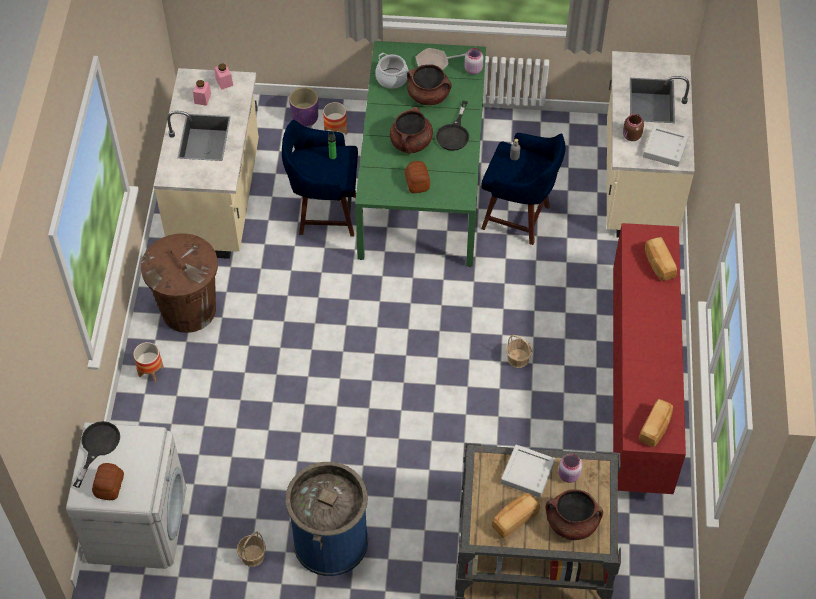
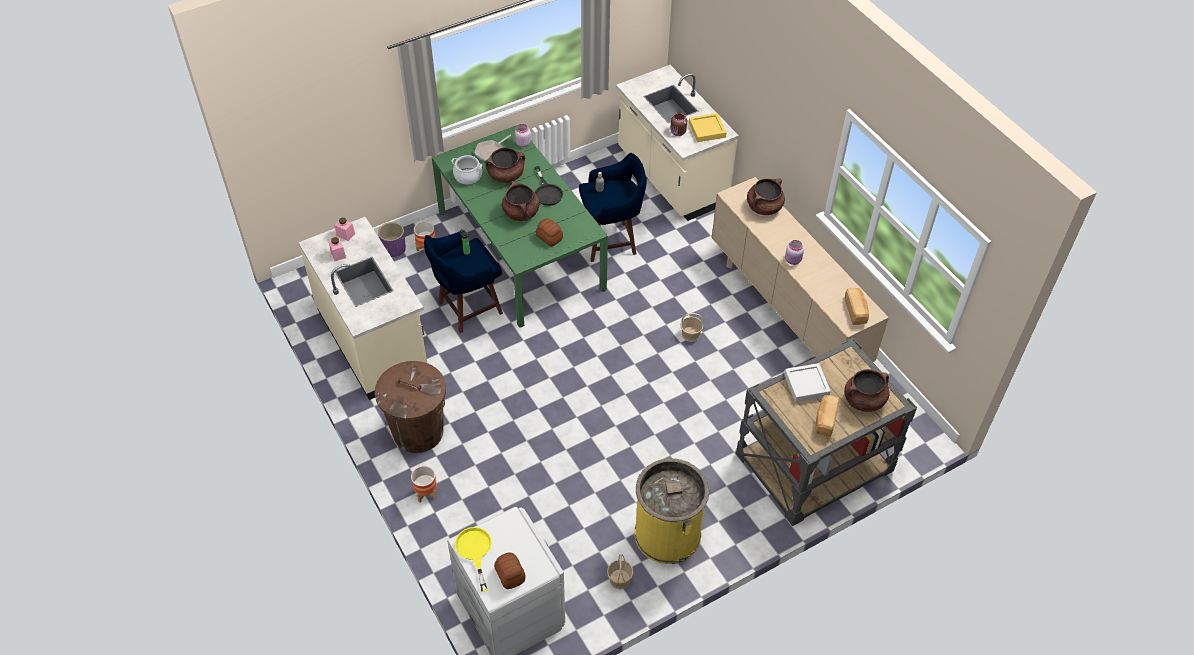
camera: 35 degrees left, 5 degrees down
(97, 446) = (474, 551): black frying pan -> yellow frying pan
(330, 541) = (667, 534): blue trash can -> yellow trash can
(569, 475) = (834, 371): pink jar -> pink jar (793, 260)
(639, 391) = (788, 311): red cabinet -> beige cabinet
(658, 264) = (764, 207): bread -> brown cooking pot
(665, 148) = (707, 130): grey tray -> yellow tray

